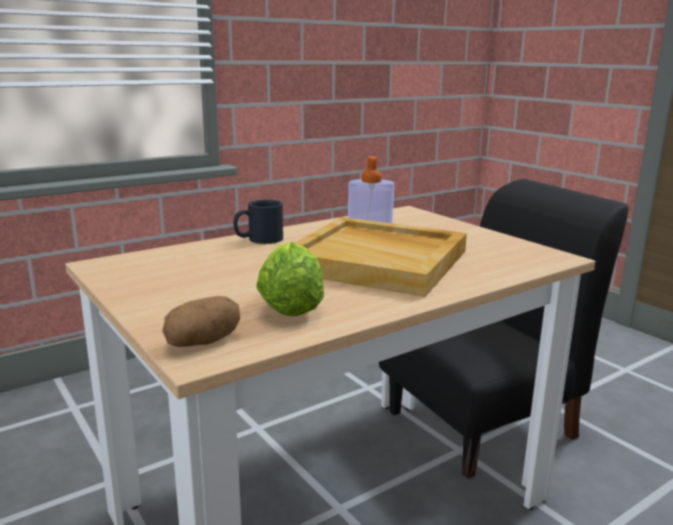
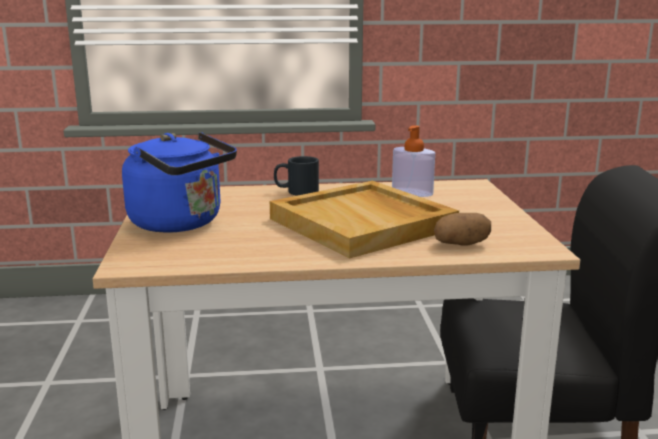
camera: 30 degrees right, 0 degrees up
(186, 294) = (181, 223): none -> blue kettle
(203, 342) = (143, 256): potato -> potato (461, 244)
(291, 304) = (238, 244): lettuce -> none

